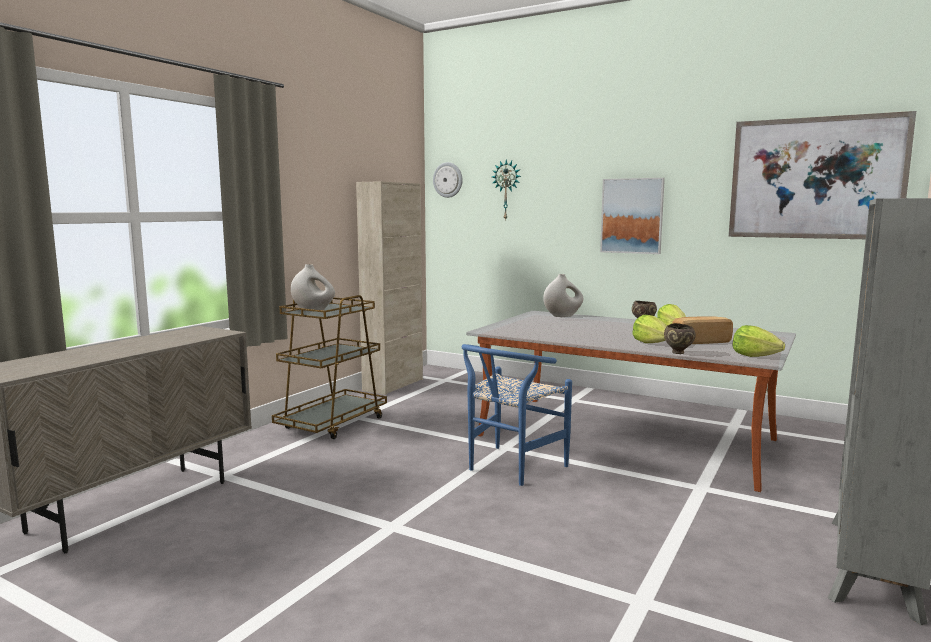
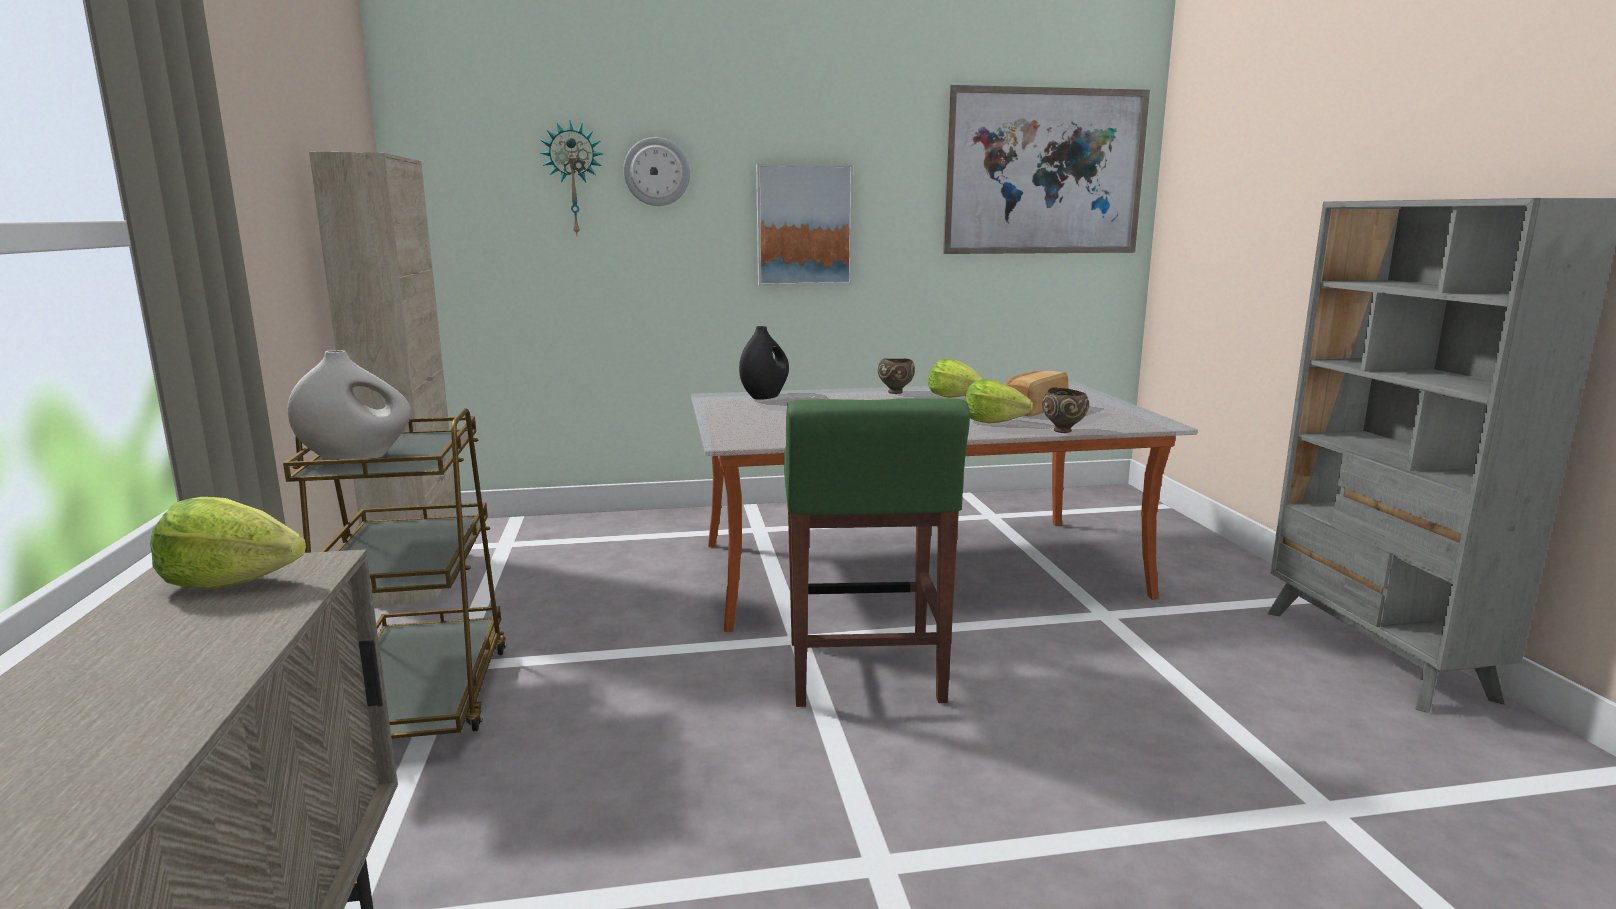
camera: 40 degrees left, 5 degrees up
(448, 180) = (438, 156): wall clock -> wall clock (656, 172)
(509, 468) = (864, 673): blue chair -> green stool
(563, 316) = (764, 396): white vase -> black vase
(754, 356) = (1138, 419): lettuce -> lettuce (231, 581)

